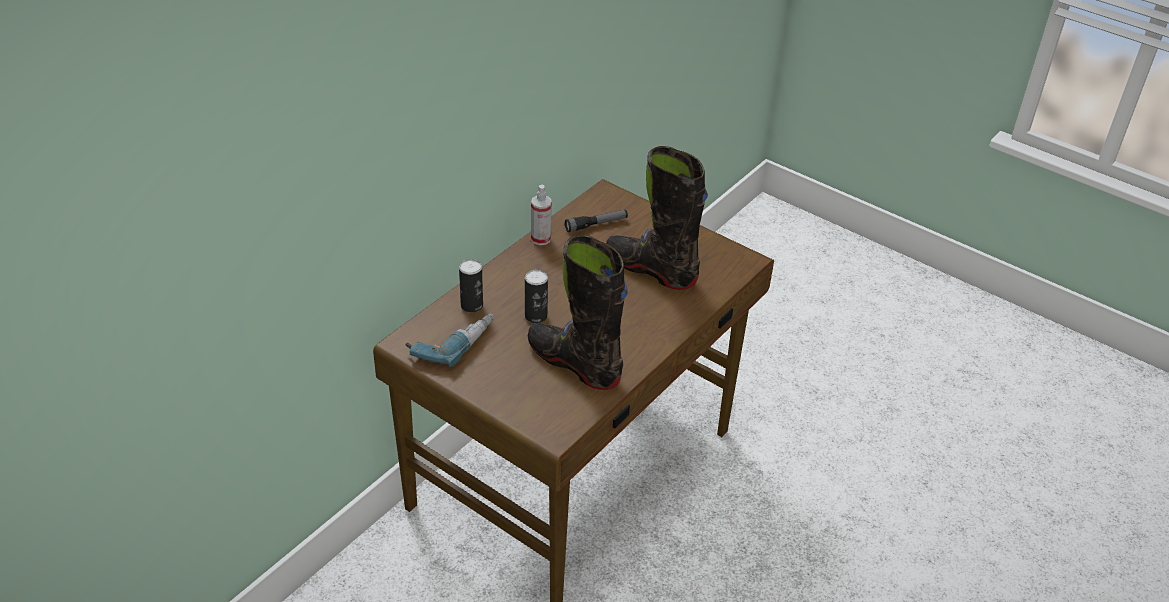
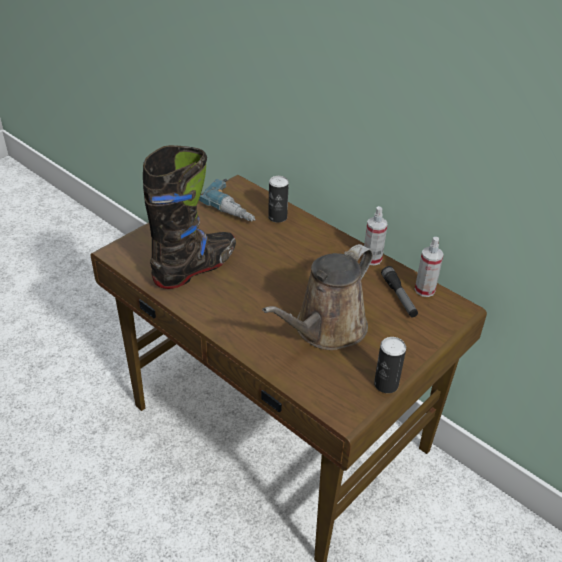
camera: 95 degrees right, 0 degrees up
(536, 316) = (260, 250): can -> can (386, 384)
(583, 209) = (424, 290): none -> spray bottle
(651, 269) = (326, 329): black boot -> brown watering can

